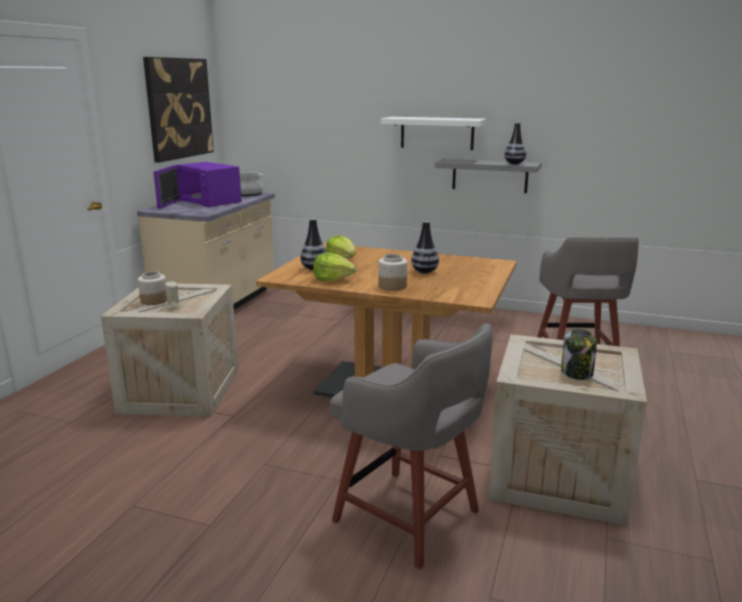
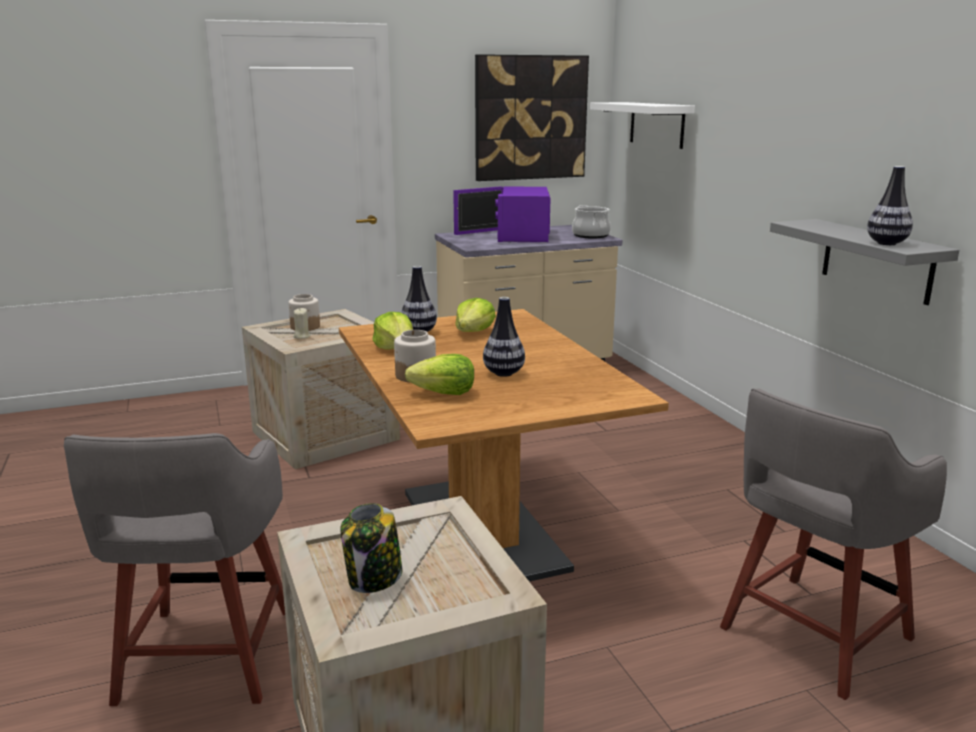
camera: 50 degrees right, 0 degrees up
(433, 288) = (444, 393): none -> lettuce
(437, 133) = (814, 175): white shelf -> white shelf (656, 124)

